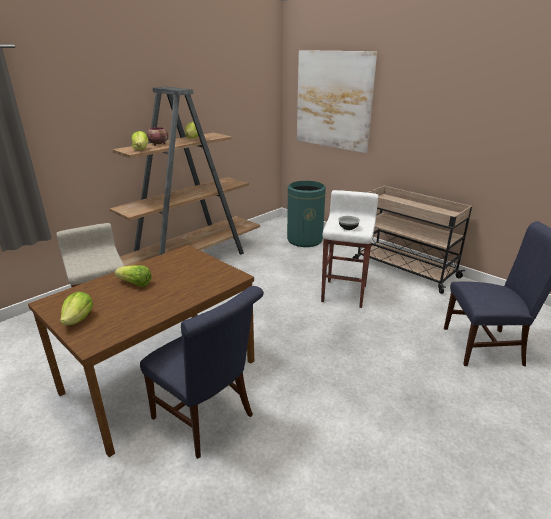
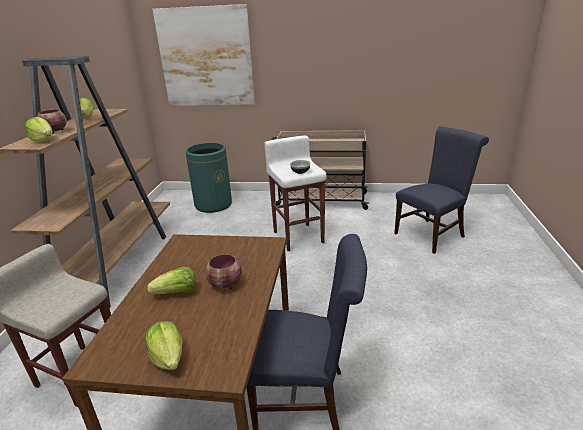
camera: 35 degrees left, 0 degrees up
(167, 292) = (226, 285): none -> bowl

